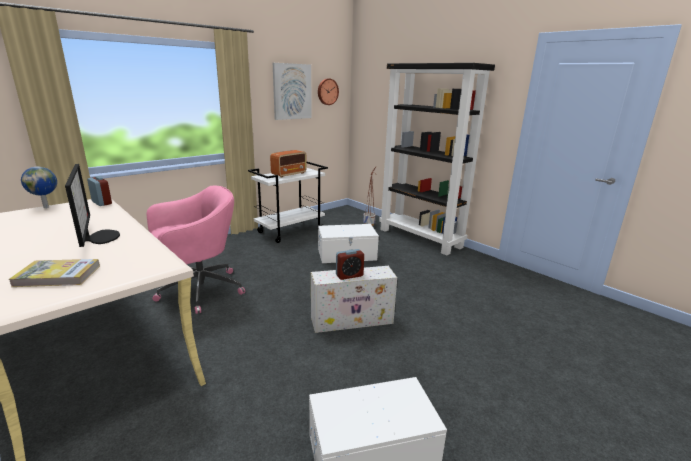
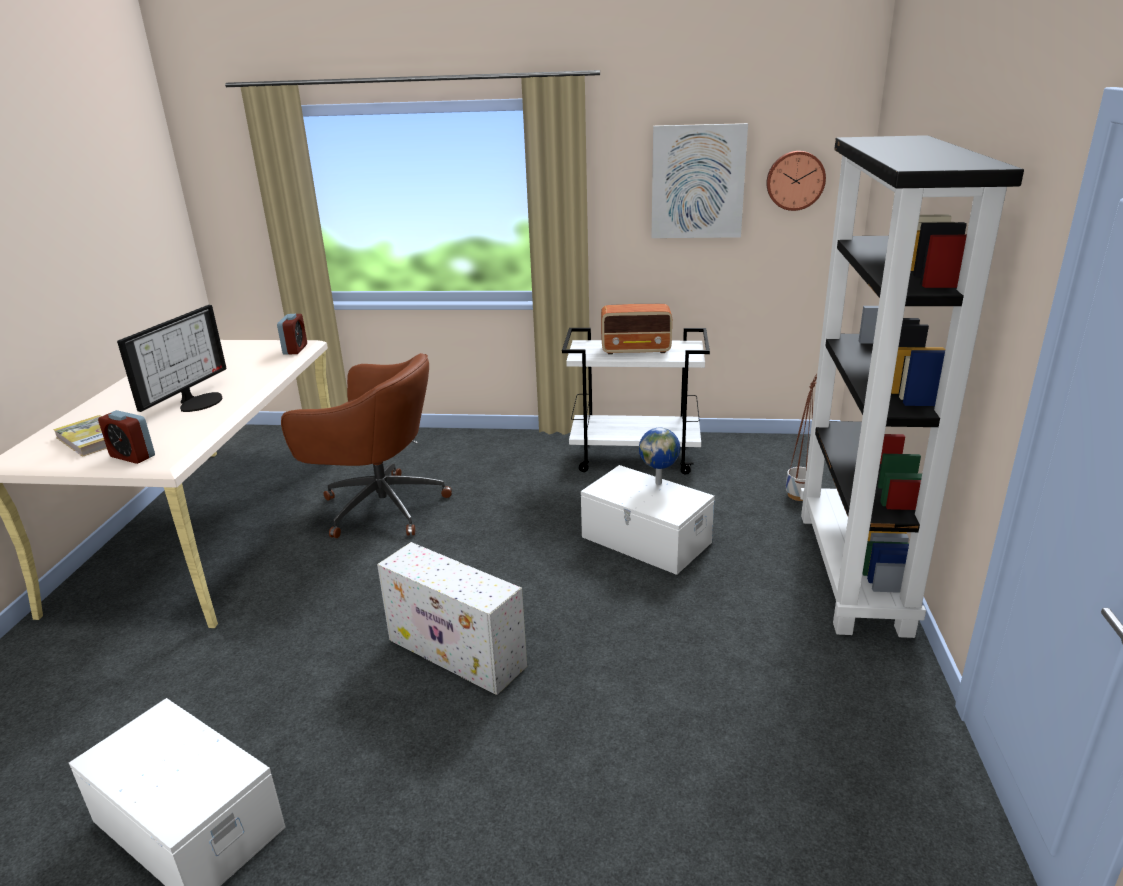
camera: 50 degrees right, 5 degrees up
(46, 207) = (249, 342): globe -> globe (659, 482)
(198, 291) = (380, 506): pink office chair -> brown office chair
(349, 275) = (437, 574): alarm clock -> alarm clock (132, 456)

